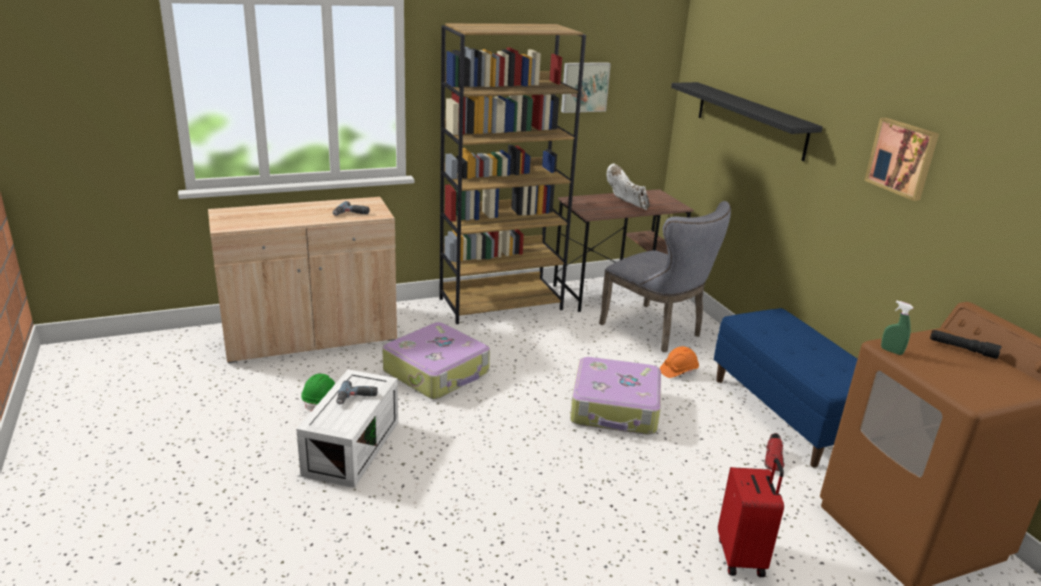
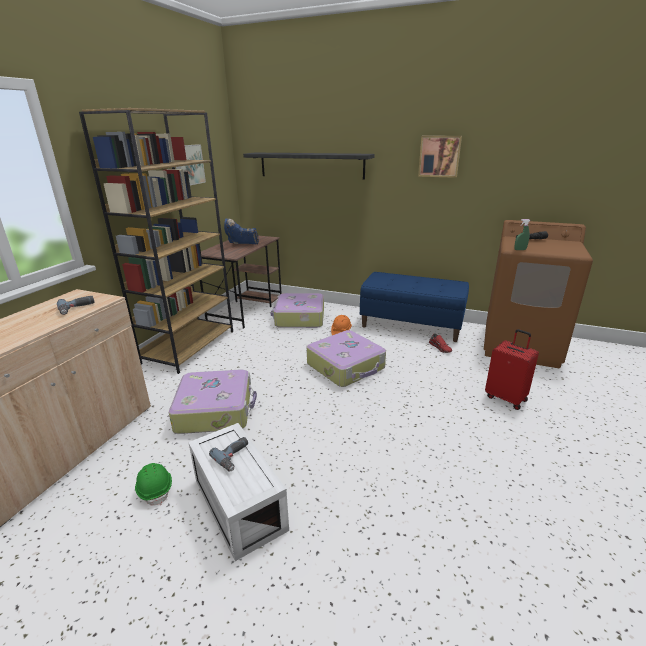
camera: 45 degrees left, 0 degrees up
(626, 204) = (242, 245): white boot -> blue boot
(657, 331) = (299, 318): grey chair -> suitcase

